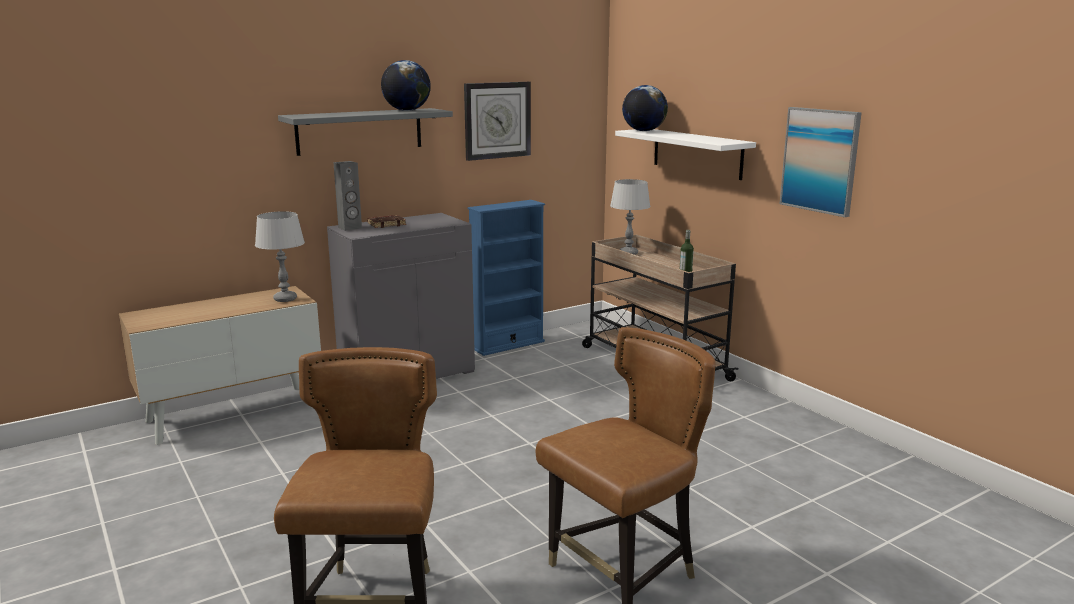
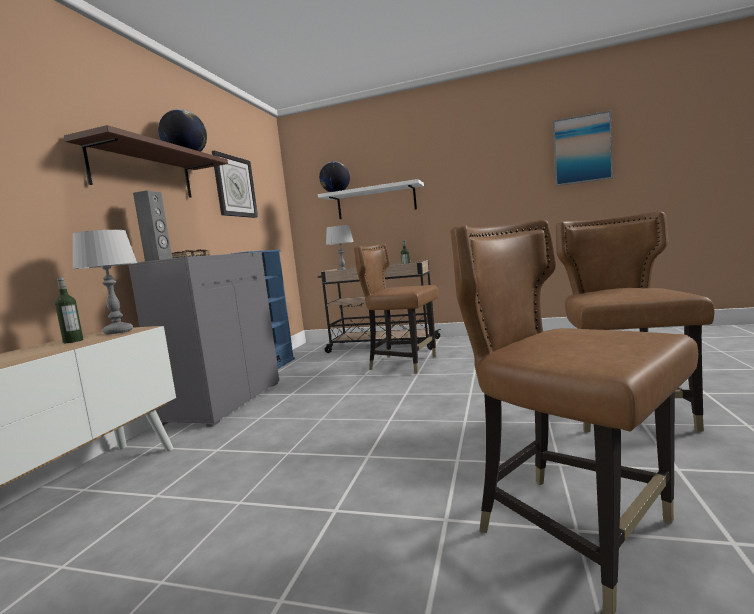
camera: 40 degrees left, 10 degrees down
(249, 302) = (73, 341): none -> bottle
(360, 131) = (143, 172): grey shelf -> brown shelf
(610, 403) = (403, 363): none -> brown chair
(820, 160) = (474, 181): picture -> picture (582, 149)

